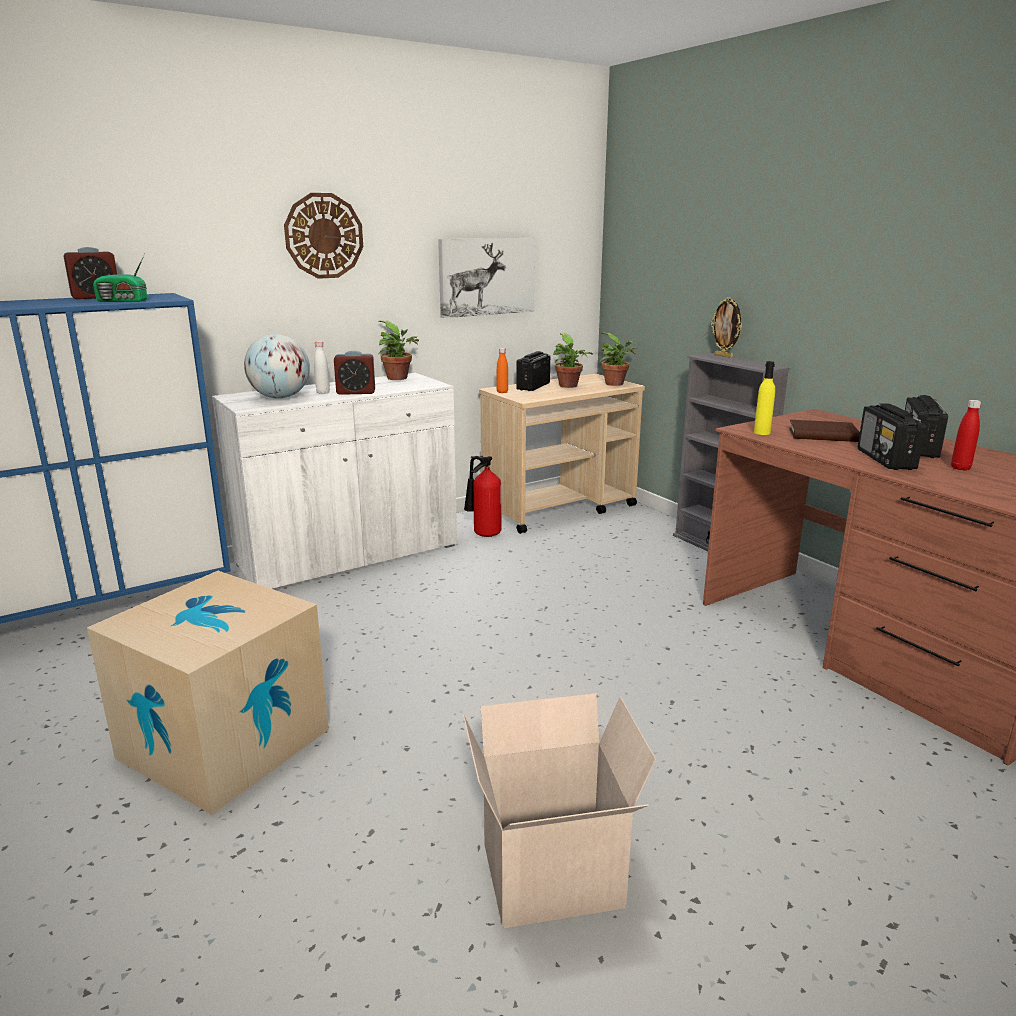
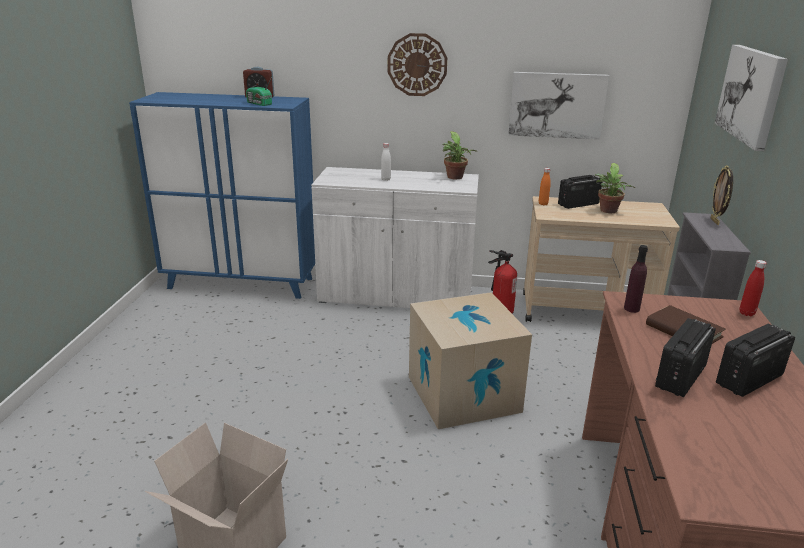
camera: 40 degrees right, 5 degrees up
(224, 743) = (200, 383): cardboard box -> cardboard box (463, 394)
(280, 397) = (355, 177): globe -> none
(356, 392) = (404, 184): alarm clock -> none
(616, 384) = (655, 219): potted plant -> none
(725, 228) = (751, 94): none -> picture
(762, 432) = (631, 308): yellow bottle -> purple bottle
(960, 468) = (737, 415): red bottle -> red bottle (746, 313)

